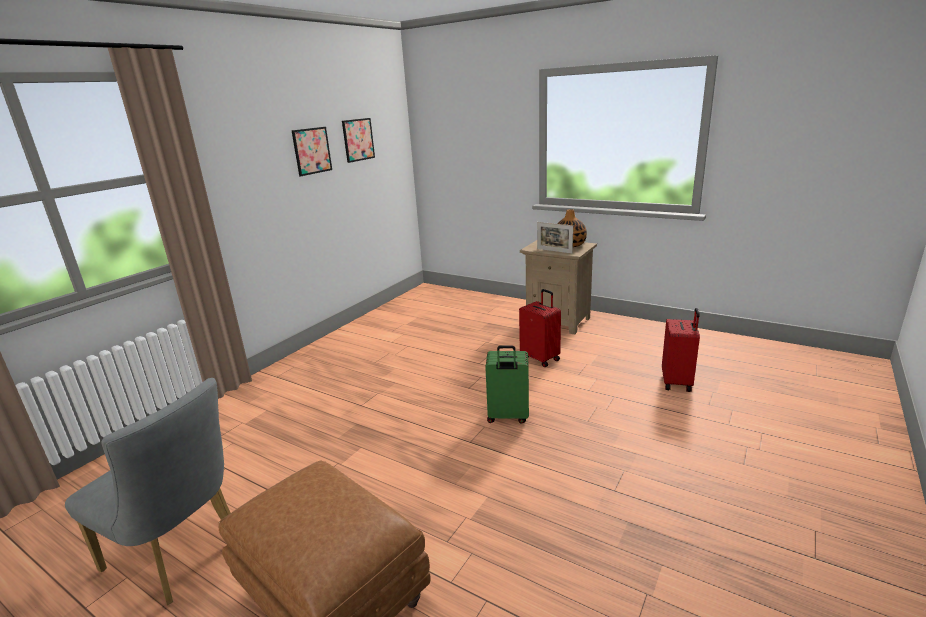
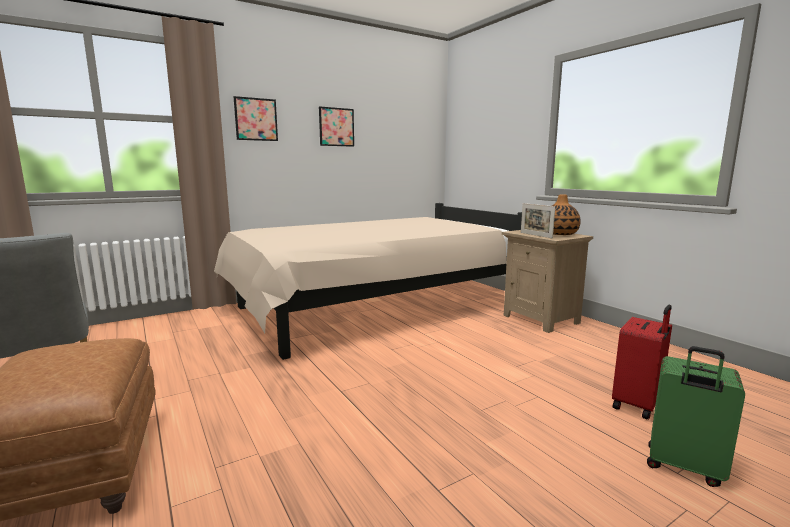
camera: 25 degrees right, 10 degrees down
(358, 140) = (386, 126): picture -> picture (256, 119)
(402, 346) = (372, 307): none -> beige bed
(507, 417) = (400, 381): green suitcase -> green suitcase (683, 467)
(541, 358) = (489, 343): red suitcase -> none

